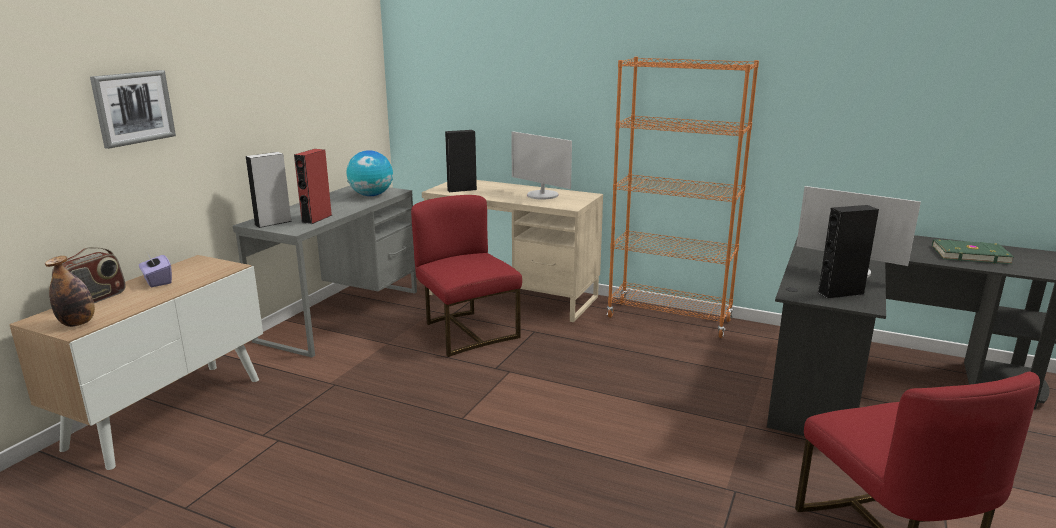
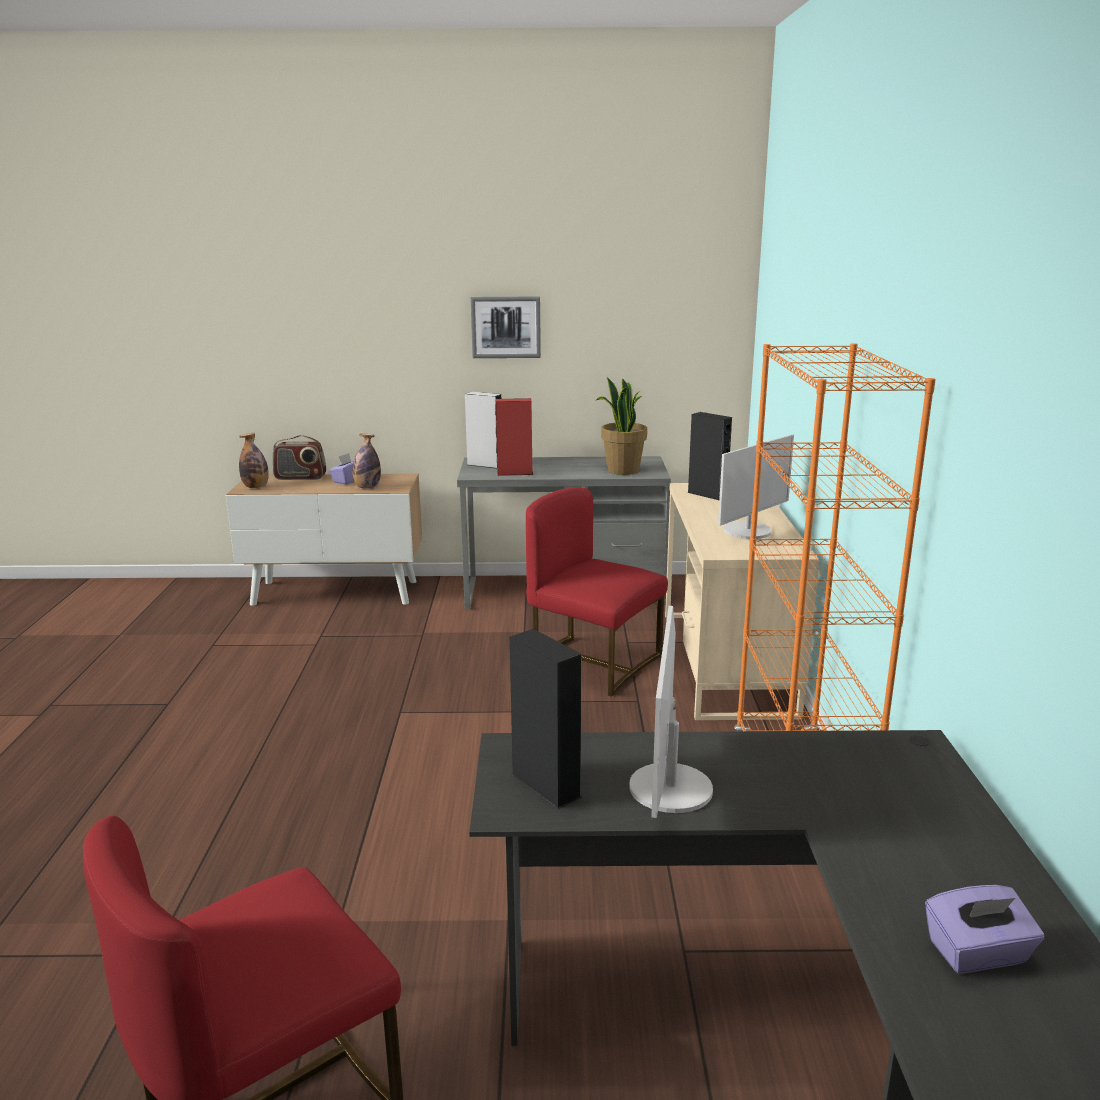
camera: 65 degrees right, 0 degrees up
(133, 108) = (378, 329): picture -> picture (506, 327)
(200, 277) = (367, 487): none -> bottle
(371, 195) = (622, 470): globe -> potted plant
(467, 331) = (593, 662): red chair -> red chair turned 90 degrees counterclockwise
(542, 195) = (748, 531): monitor -> monitor turned 150 degrees counterclockwise
(969, 254) = (978, 953): green book -> purple tissue box

